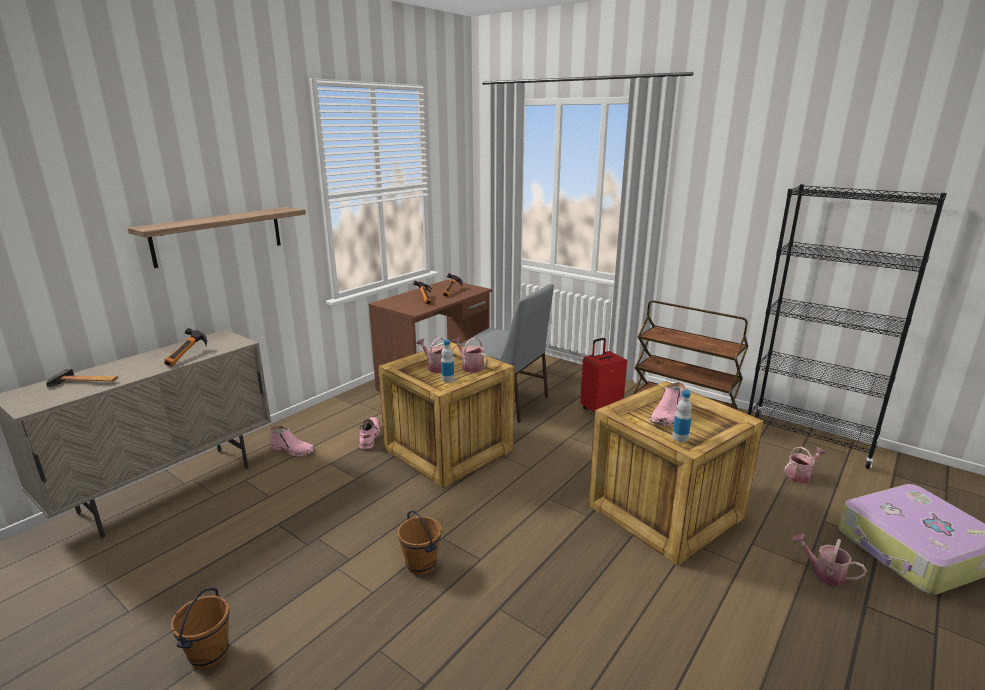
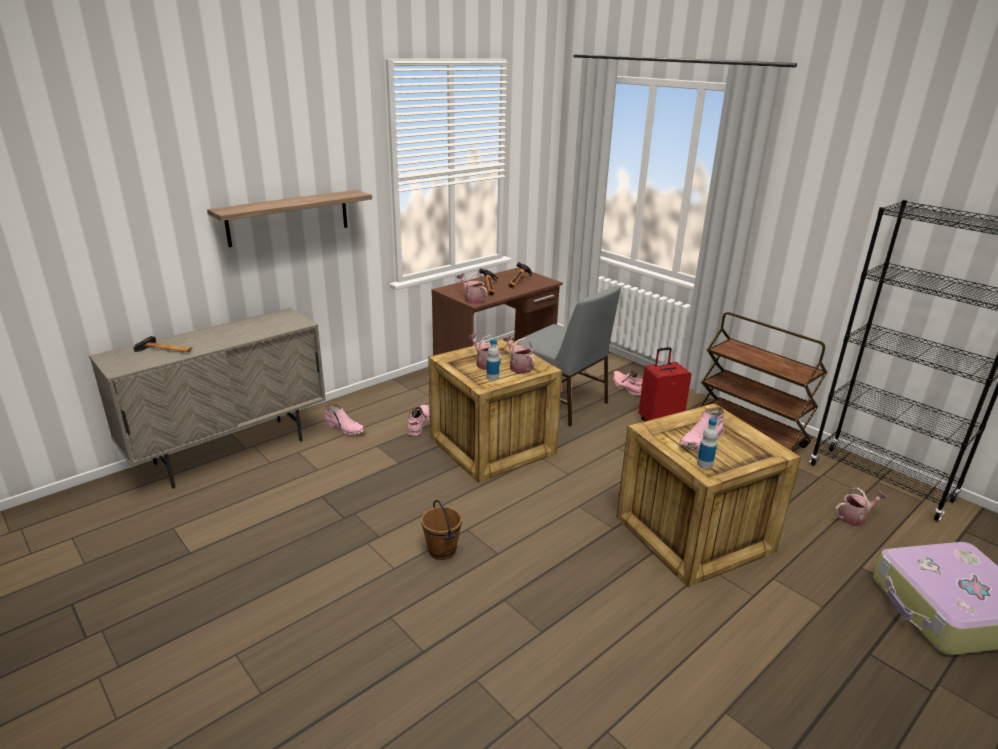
camera: 10 degrees right, 5 degrees up
(189, 357) = (254, 333): hammer -> none
(210, 654) = (250, 598): brown bucket -> none
(561, 381) = (626, 387): none -> pink boot
(823, 573) = (838, 617): watering can -> watering can (472, 299)

